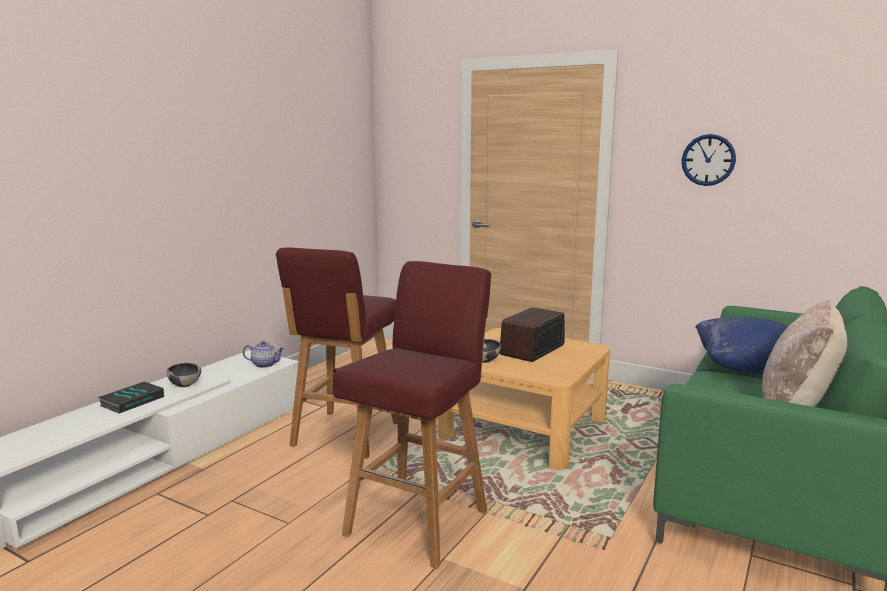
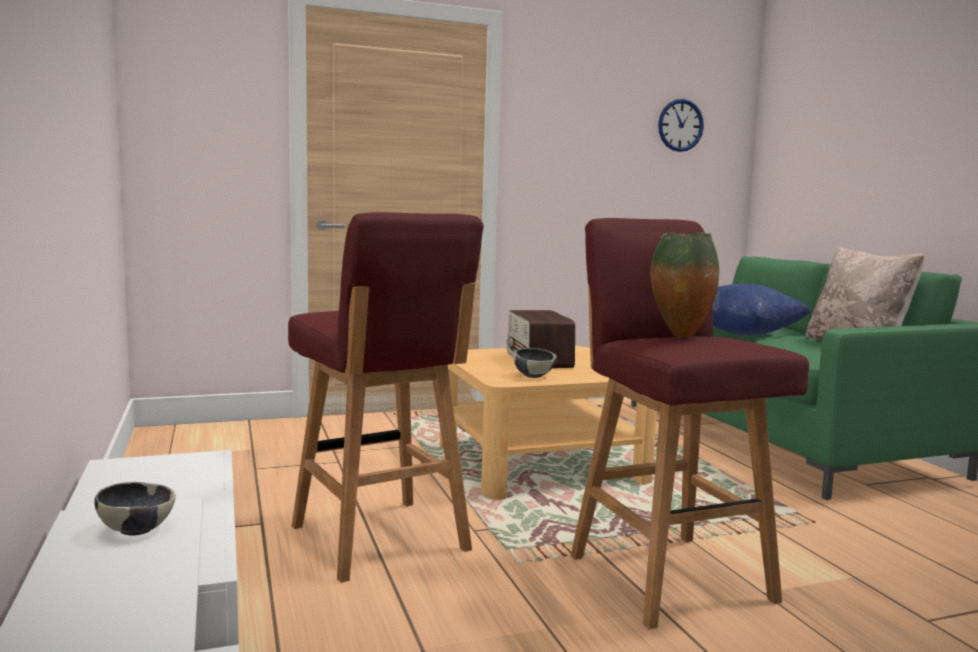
camera: 50 degrees left, 5 degrees down
(132, 401) = (97, 587): book -> none
(265, 364) = (188, 468): teapot -> none
(404, 354) = (679, 336): none -> vase
(708, 160) = (595, 144): wall clock -> wall clock (680, 125)

